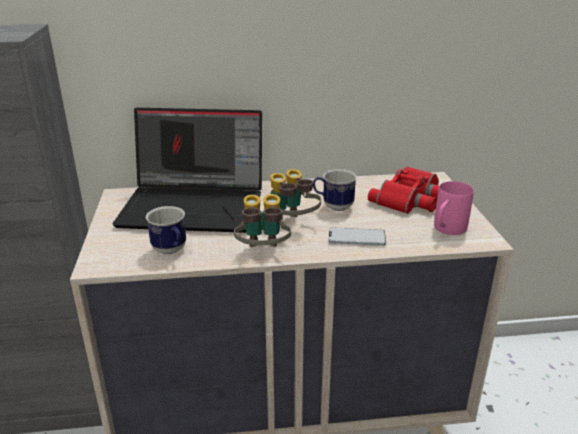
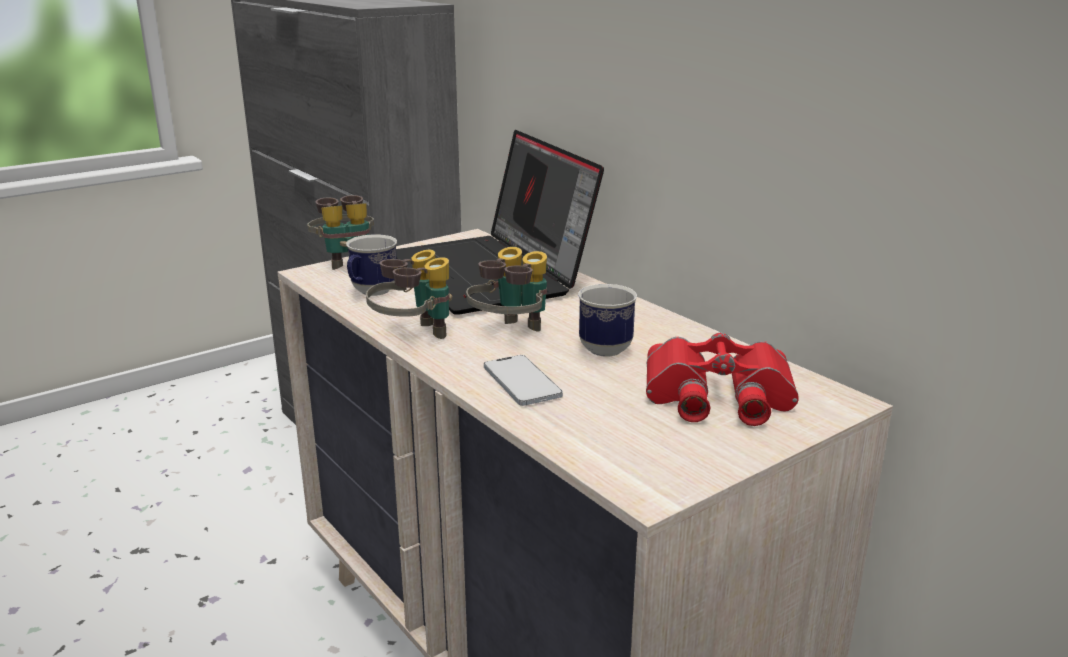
camera: 60 degrees right, 5 degrees down
(95, 247) = (346, 261): none -> binoculars
(446, 230) = (638, 447): pink mug -> none

